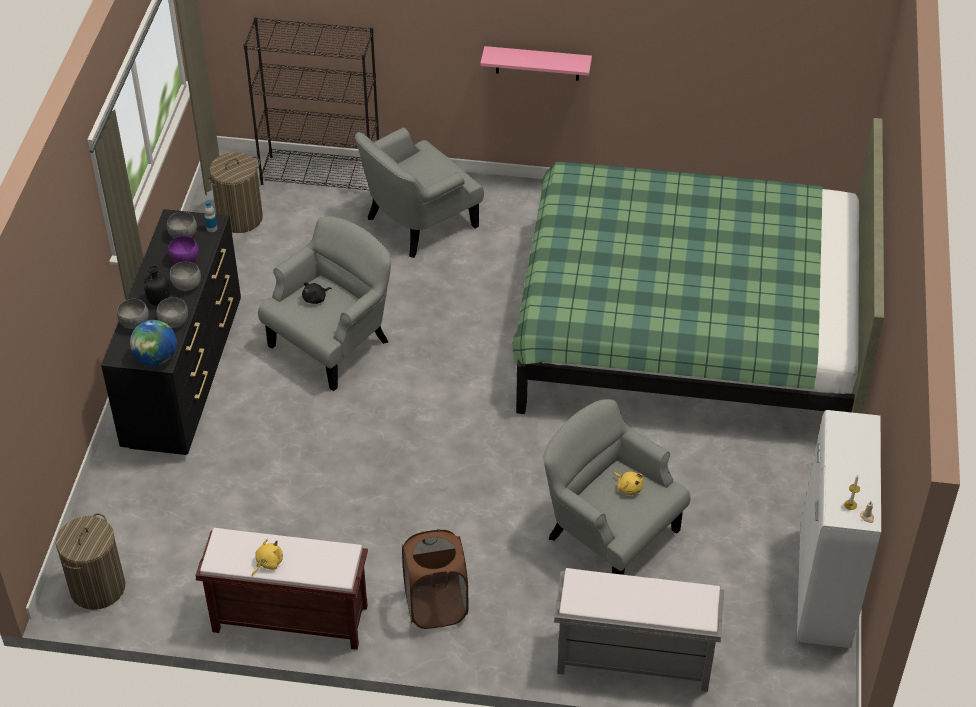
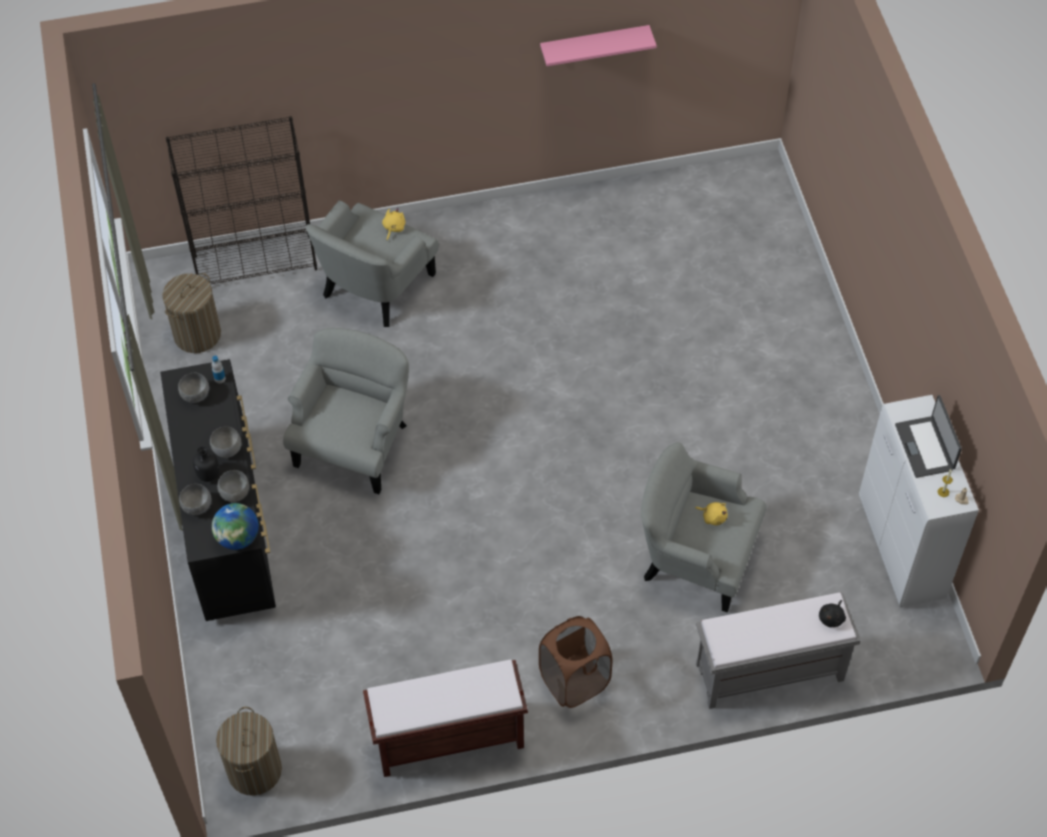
camera: 20 degrees left, 10 degrees up
(184, 260) = (211, 422): purple bowl -> none
(268, 563) = (435, 706): yellow plush toy -> yellow plush toy (393, 228)
(316, 299) = (337, 412): black plush toy -> black plush toy (832, 618)
(537, 63) = (460, 105): pink shelf -> pink shelf (594, 45)
(690, 328) = (679, 323): green bed -> none
(850, 459) = (925, 447): none -> laptop

